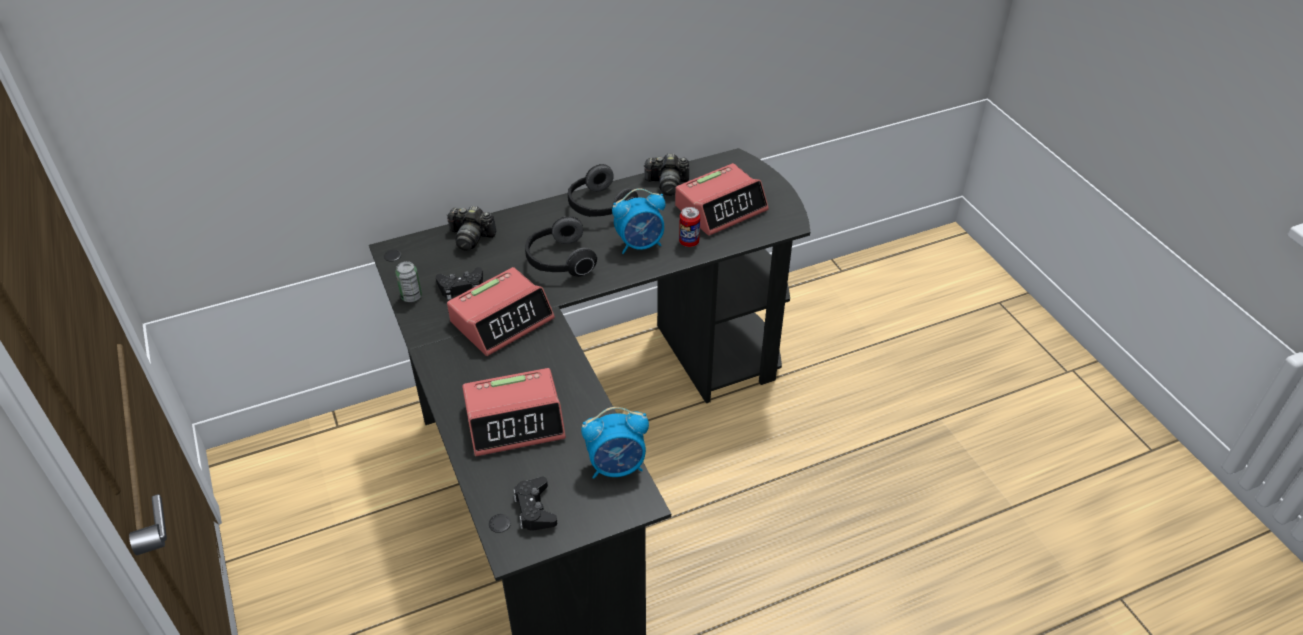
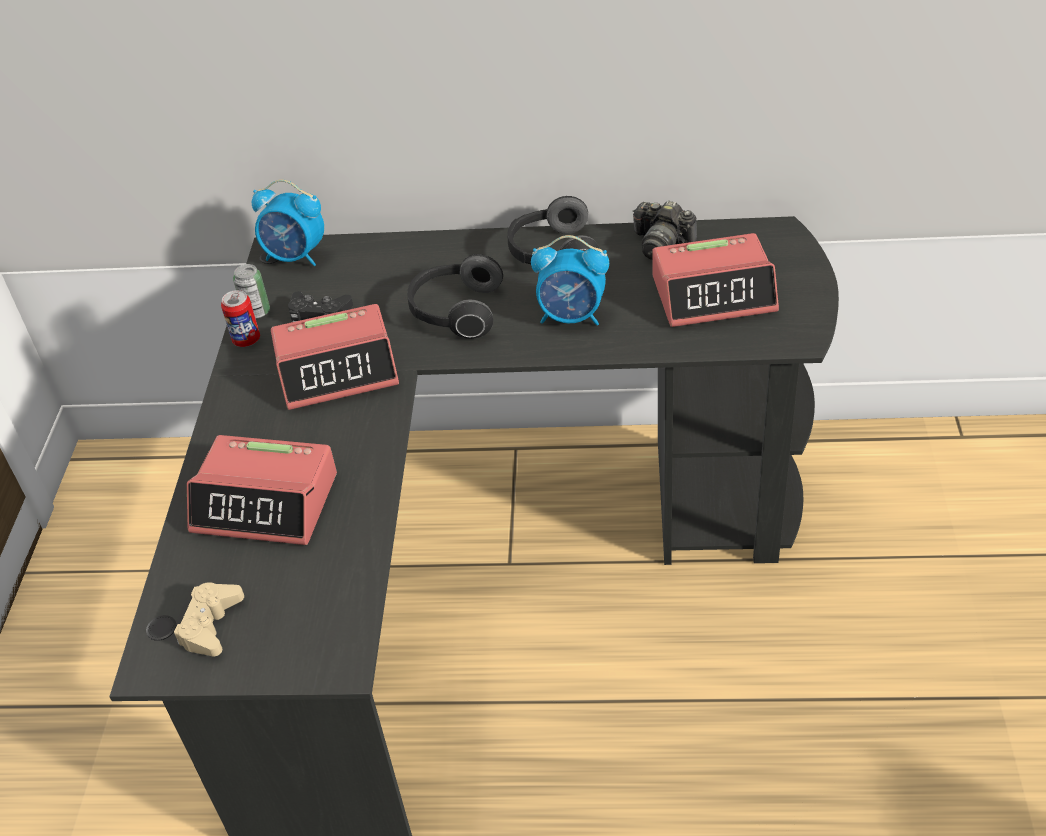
camera: 30 degrees right, 0 degrees up
(471, 237) = (372, 256): camera -> none
(534, 509) = (210, 624): black game controller -> beige game controller
(617, 466) = (345, 605): alarm clock -> alarm clock (296, 257)
(689, 242) = (639, 329): can -> can (246, 340)

